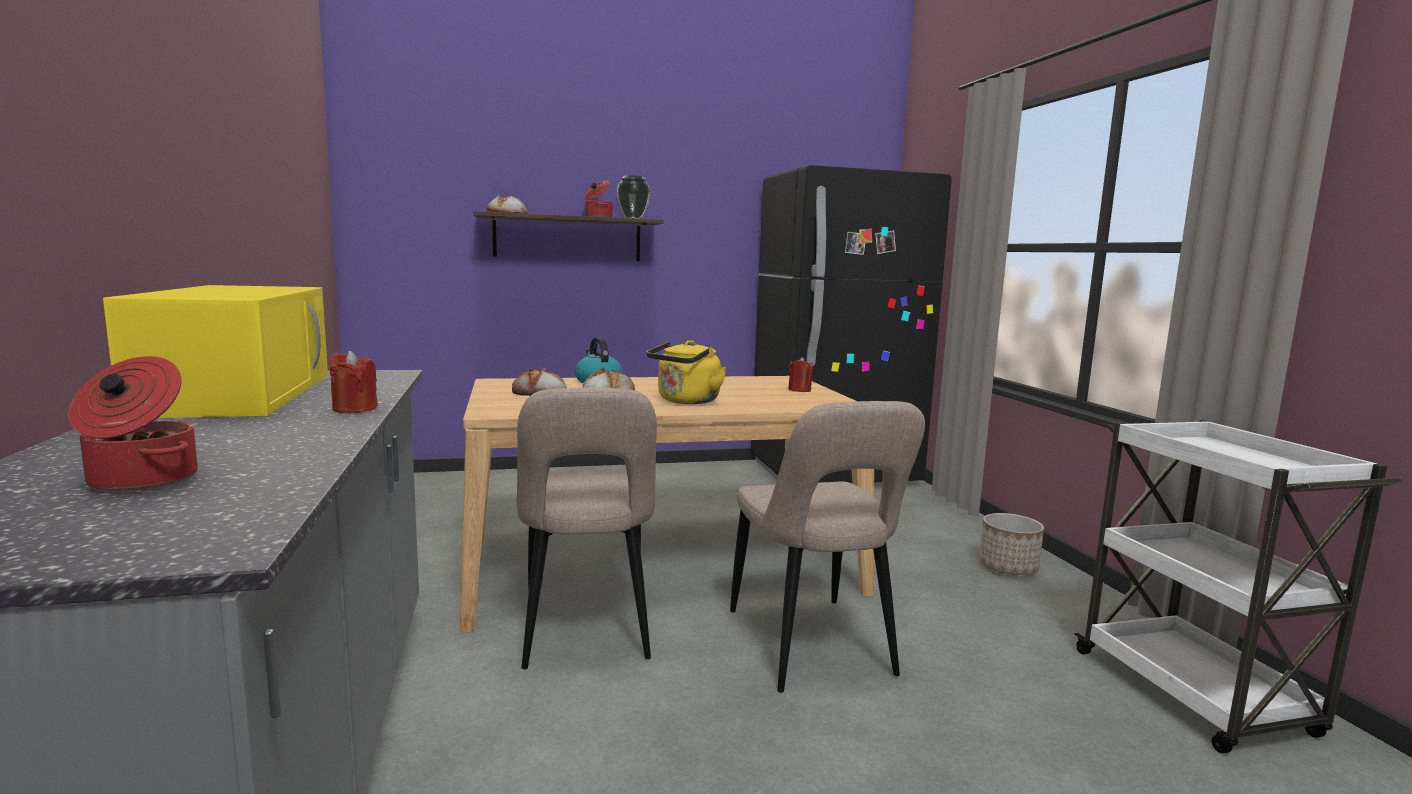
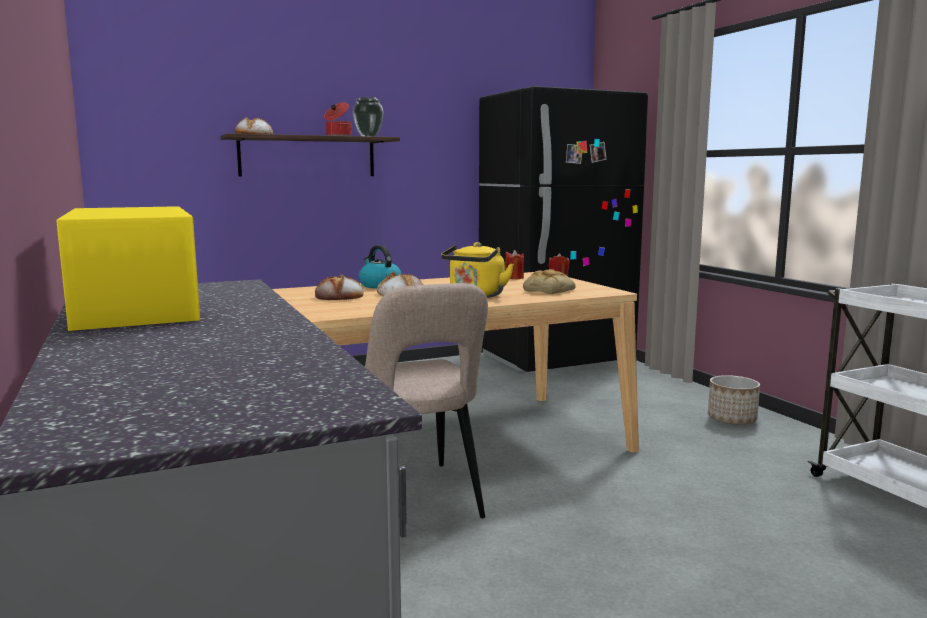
camera: 10 degrees left, 0 degrees up
(140, 481) = (197, 370): cooking pot -> none
(354, 409) = (265, 311): red candle -> red candle (514, 278)
(777, 399) = (548, 290): none -> bread
(812, 647) = (611, 495): beige chair -> none

